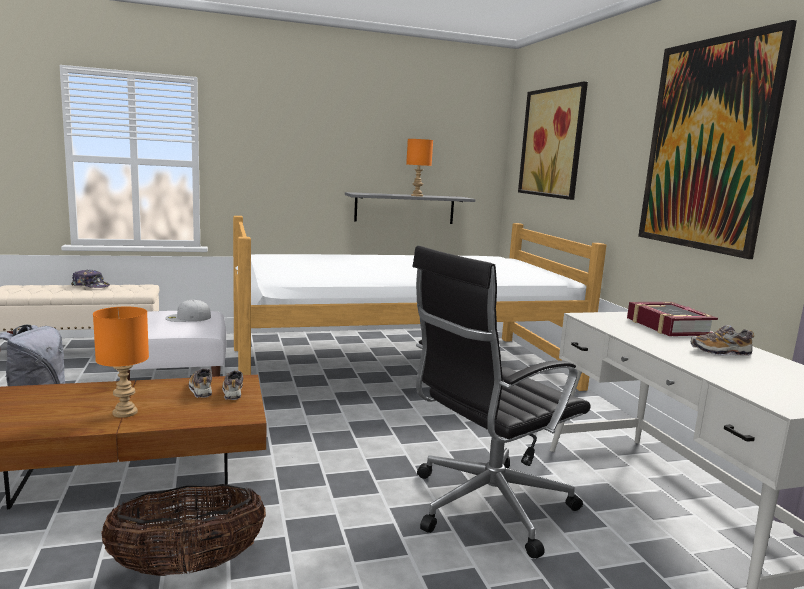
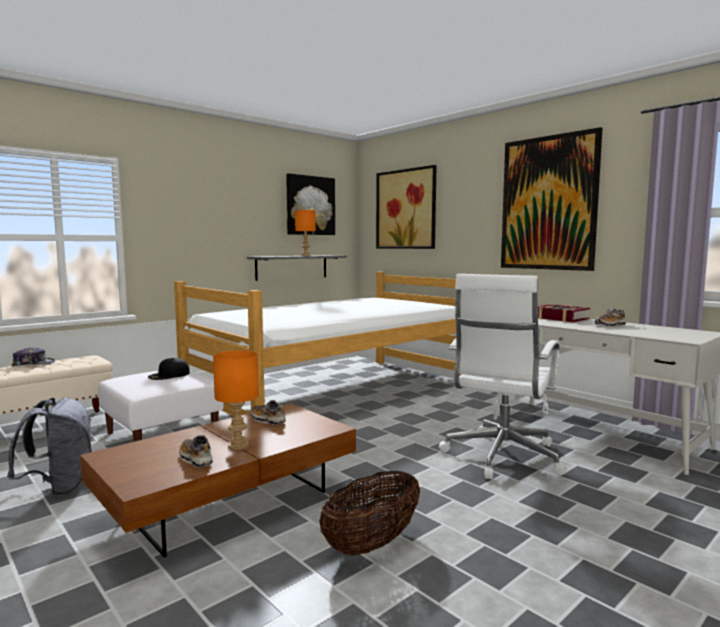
camera: 25 degrees left, 5 degrees down
(188, 318) = (168, 375): white cap -> black cap
(233, 391) = (295, 416): shoe -> shoe (195, 459)
(437, 133) = (310, 205): none -> picture
(485, 506) = (501, 457): black office chair -> white office chair

